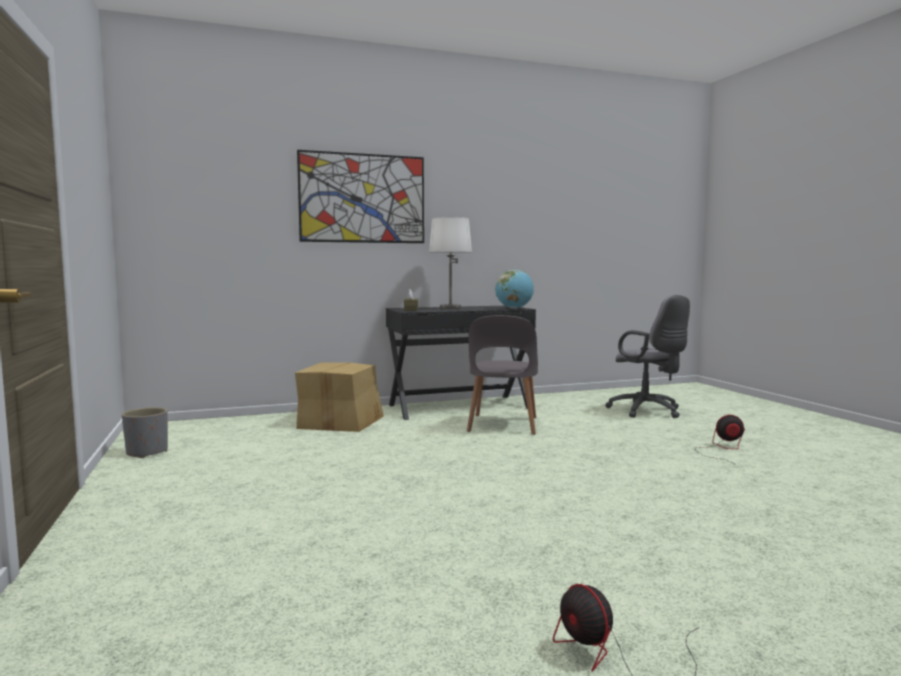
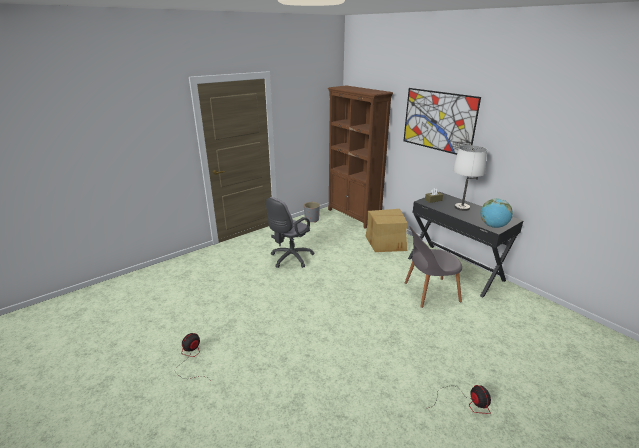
camera: 70 degrees right, 20 degrees up
(208, 424) = (354, 216): none -> brown bookcase
(648, 411) = (546, 357): grey office chair -> grey office chair (290, 259)

